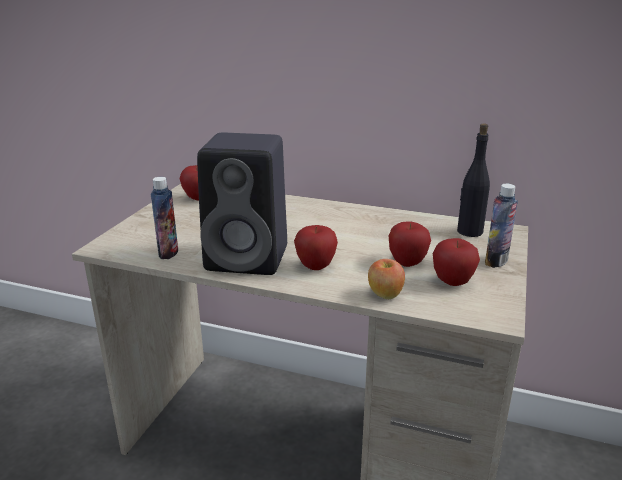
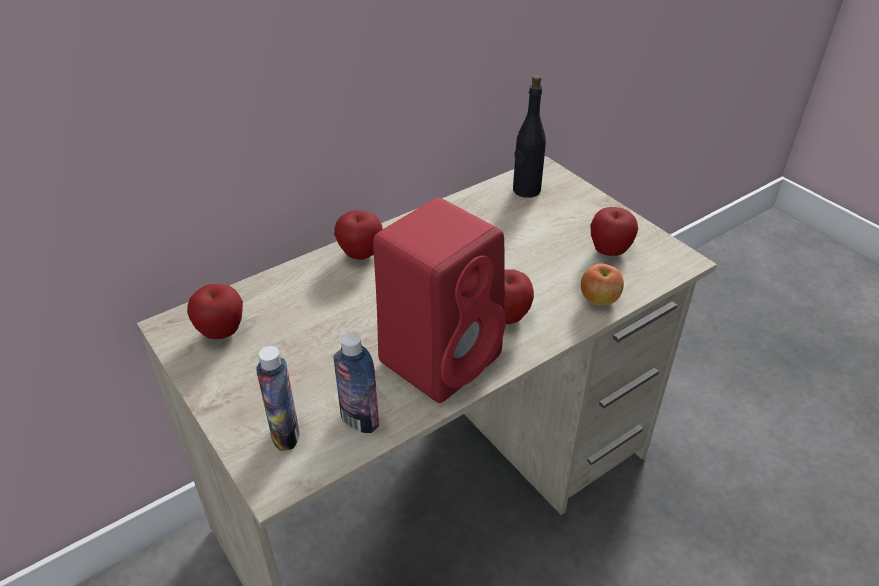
camera: 55 degrees left, 15 degrees up
(250, 258) = (442, 356): black speaker -> red speaker
(407, 263) = (552, 257): apple -> apple (360, 254)
(496, 261) = (593, 208): bottle -> bottle (285, 434)

